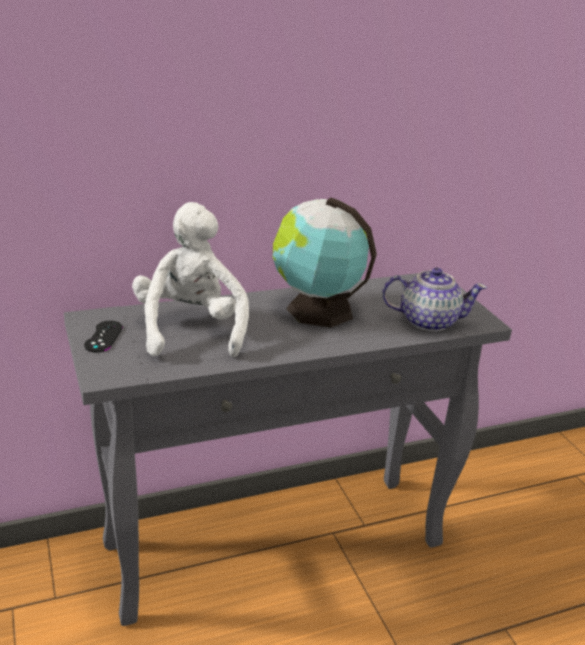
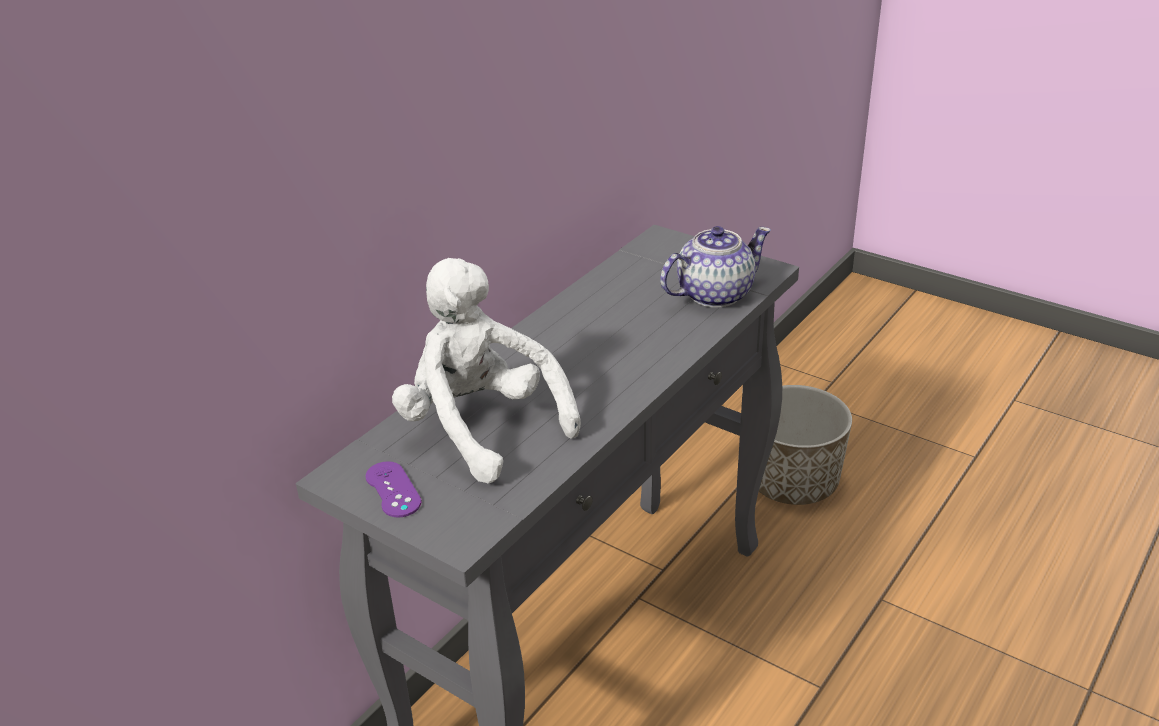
camera: 30 degrees left, 5 degrees up
(103, 336) = (393, 489): black game controller -> purple game controller
(316, 309) = (586, 334): globe -> none
(508, 518) = (792, 482): none -> planter

